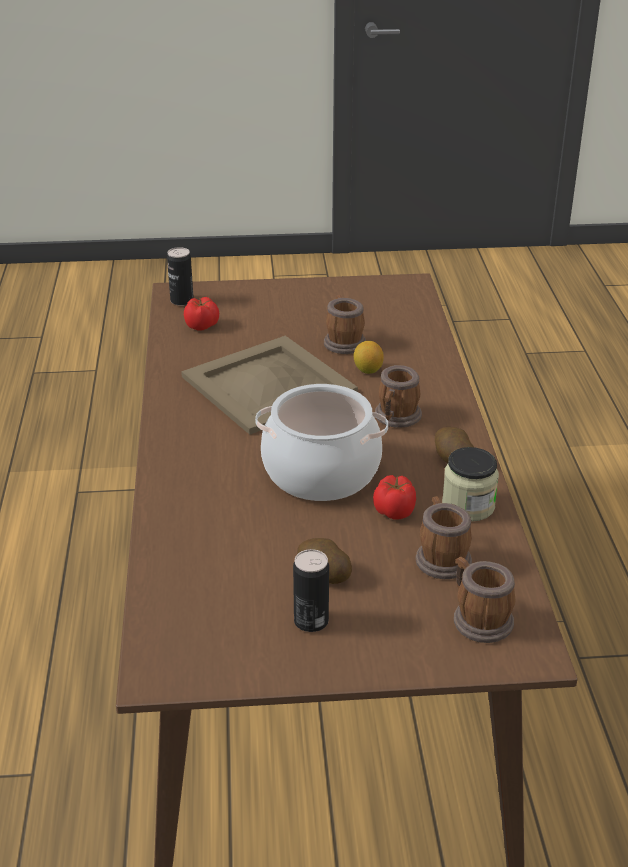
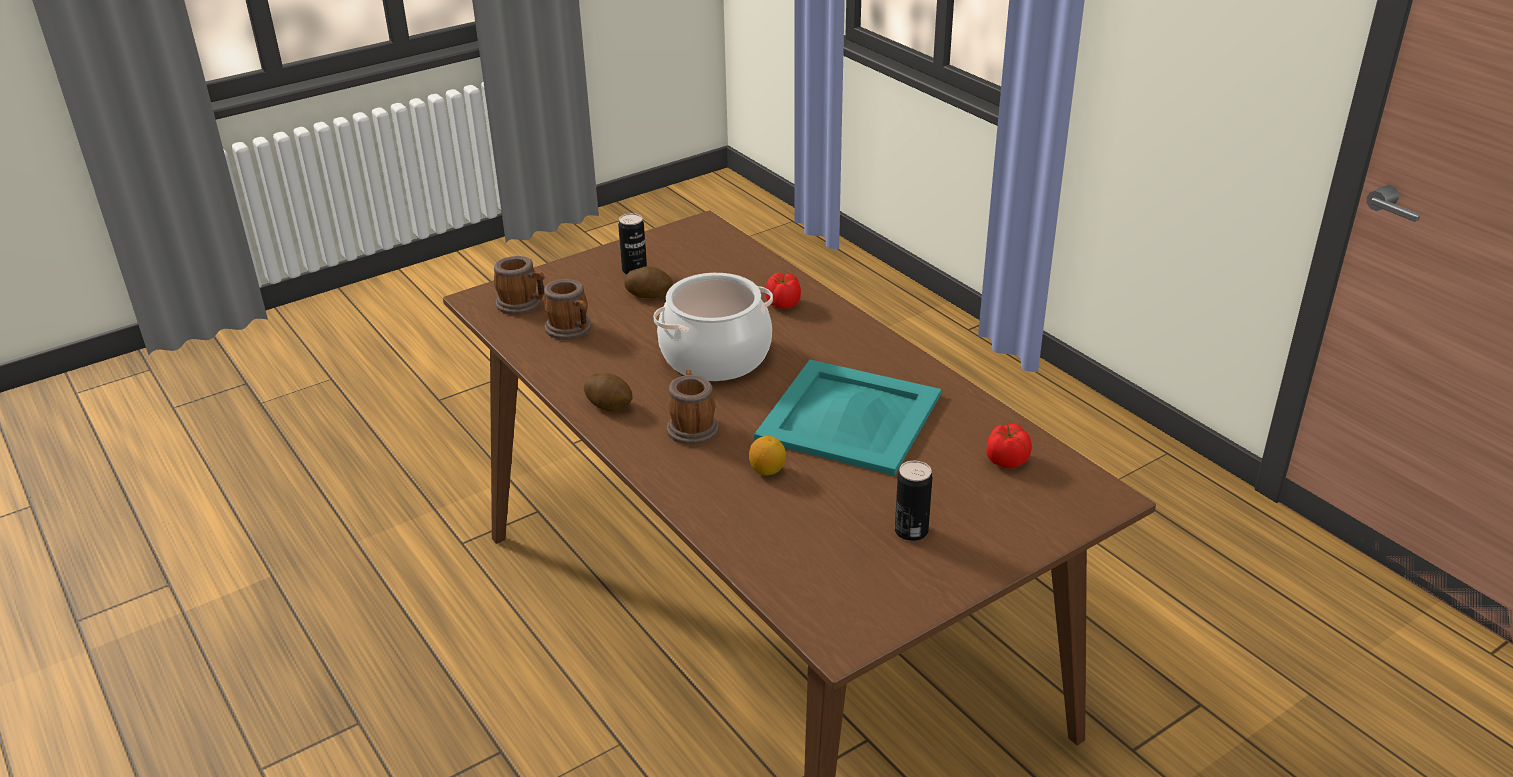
camera: 150 degrees right, 0 degrees up
(182, 301) = (1079, 487): can -> can (911, 531)
(269, 383) = (850, 418): beige tray -> turquoise tray
(343, 341) = (831, 500): mug -> none
(395, 511) = (629, 348): tomato -> tomato (782, 304)
(468, 506) = (572, 371): jar -> none

